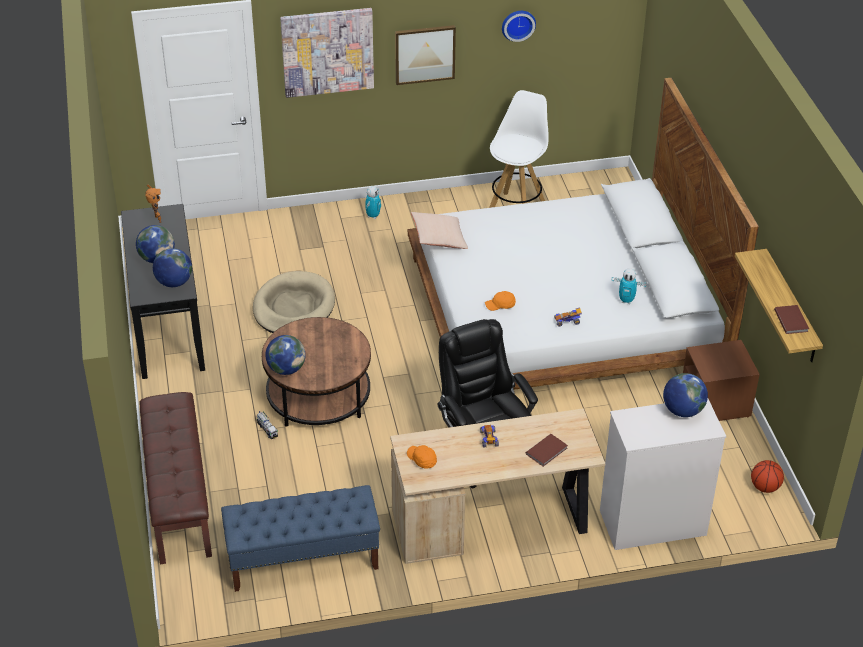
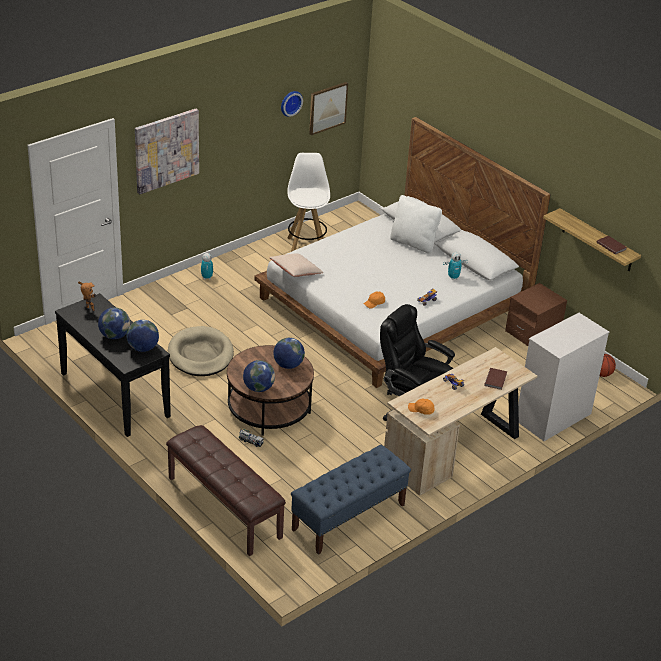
camera: 30 degrees left, 5 degrees down
(424, 54) = (231, 139): picture -> picture (327, 108)
(613, 242) = (413, 243): none -> white pillow
(682, 410) = (571, 324): globe -> globe (288, 365)

